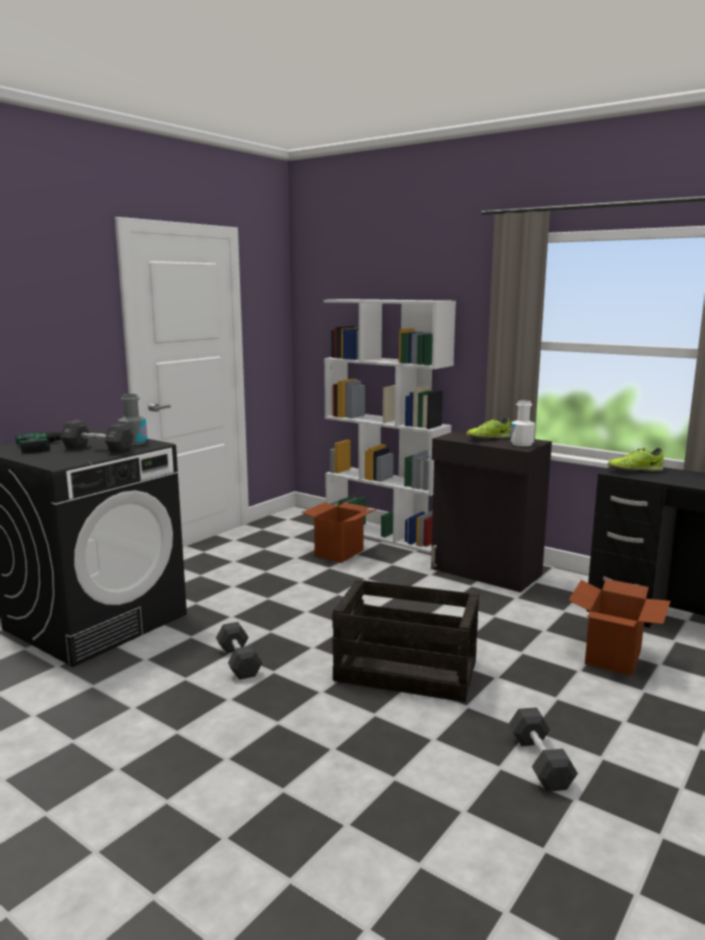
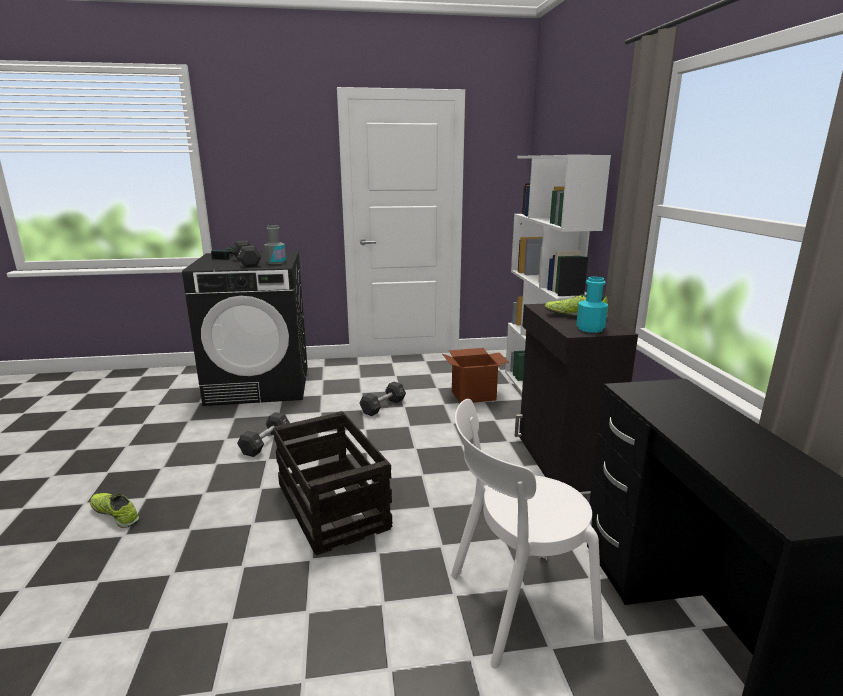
camera: 45 degrees right, 5 degrees up
(521, 444) = (590, 329): white bottle -> turquoise bottle
(540, 762) = (258, 641): black dumbbell -> black dumbbell (383, 406)
(613, 657) = (514, 606): cardboard box -> white chair
(634, 470) = (664, 394): shoe -> shoe (115, 514)

